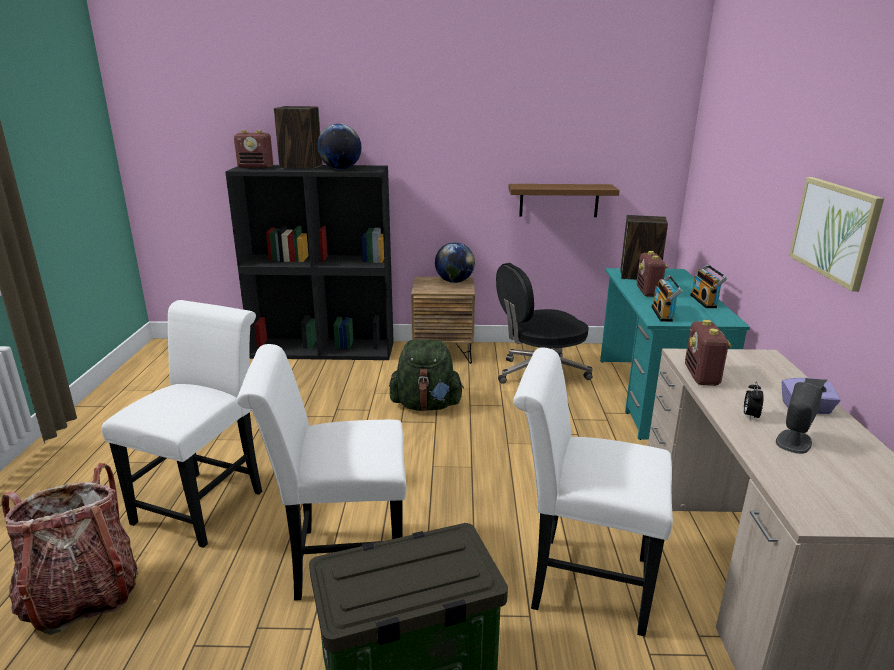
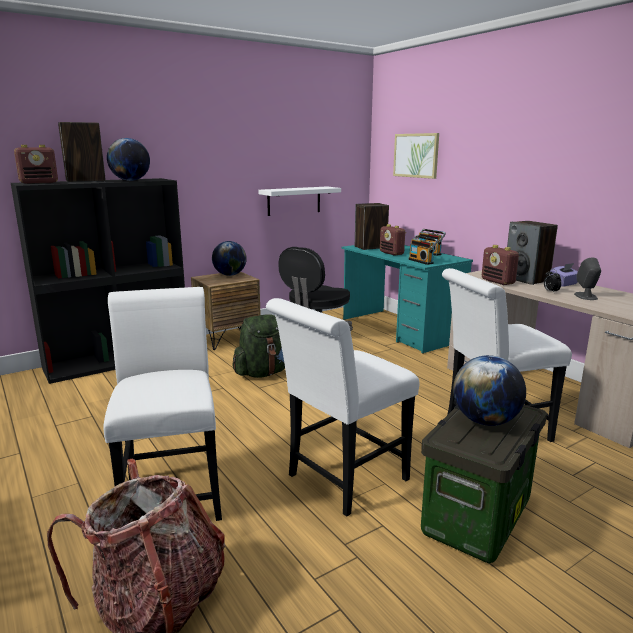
camera: 35 degrees left, 5 degrees down
(407, 567) = (485, 421): none -> globe
(559, 200) = (294, 201): brown shelf -> white shelf
(758, 383) = (527, 279): none -> speaker
(834, 230) = (536, 183): picture -> picture (416, 155)

